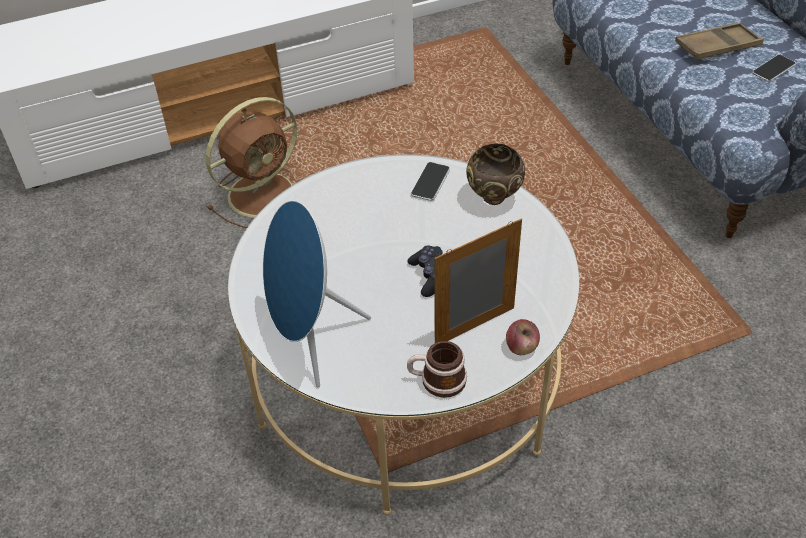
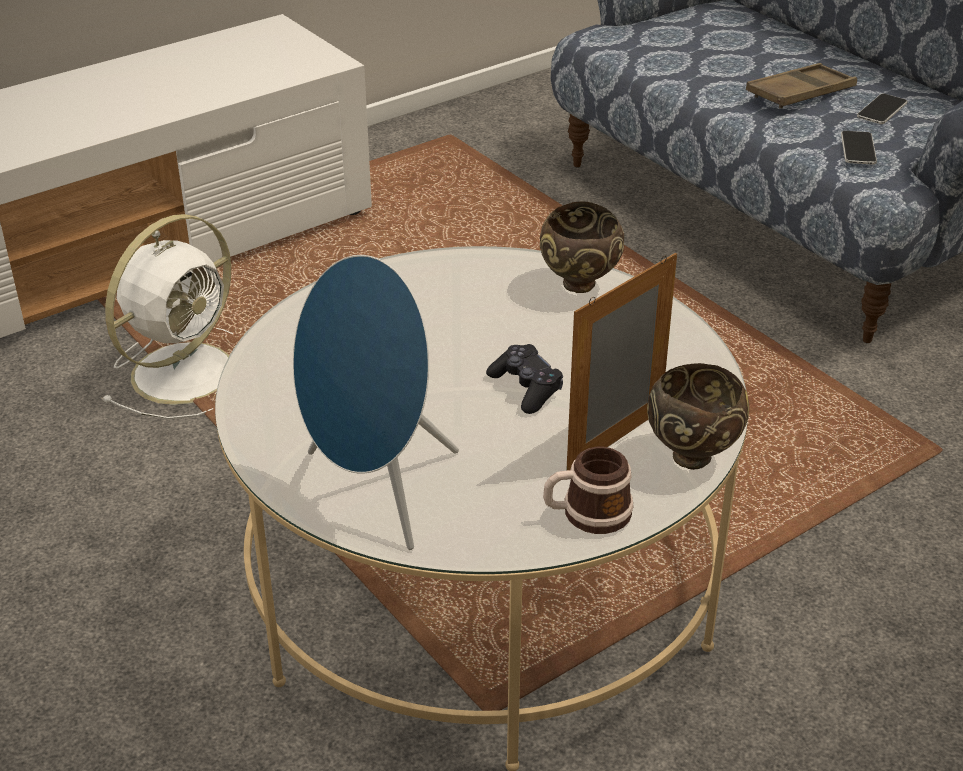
camera: 15 degrees left, 10 degrees down
(264, 193) = (187, 371): brown fan -> white fan
(430, 182) = (481, 277): phone -> phone (858, 149)
(521, 347) = (692, 455): apple -> brown bowl

